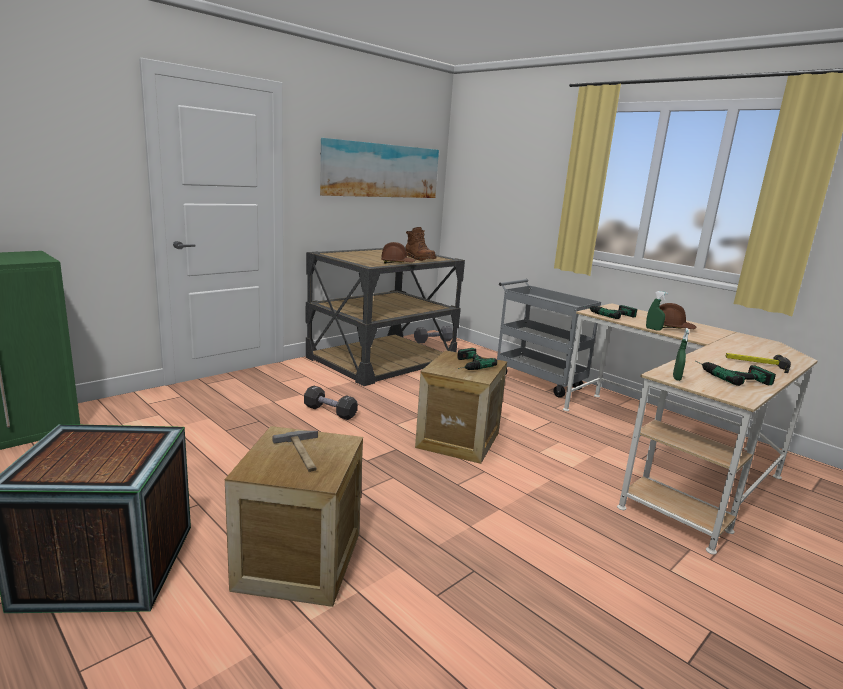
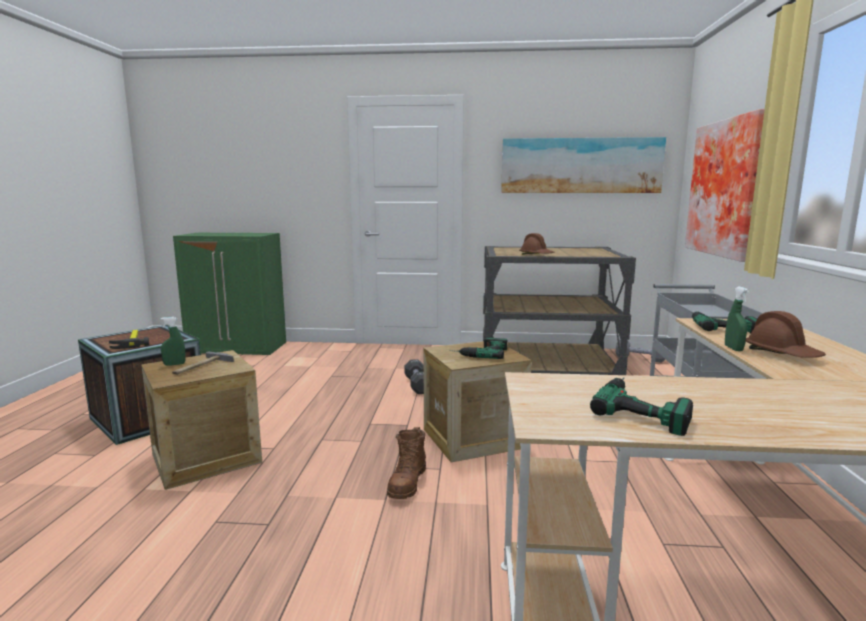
camera: 50 degrees right, 5 degrees down
(419, 258) = (580, 254): brown boot -> brown boot (407, 483)
(511, 202) = (726, 188): none -> picture
(676, 378) = (537, 386): green spray bottle -> green spray bottle (174, 364)
(756, 364) = (771, 415): hammer -> hammer (131, 341)

